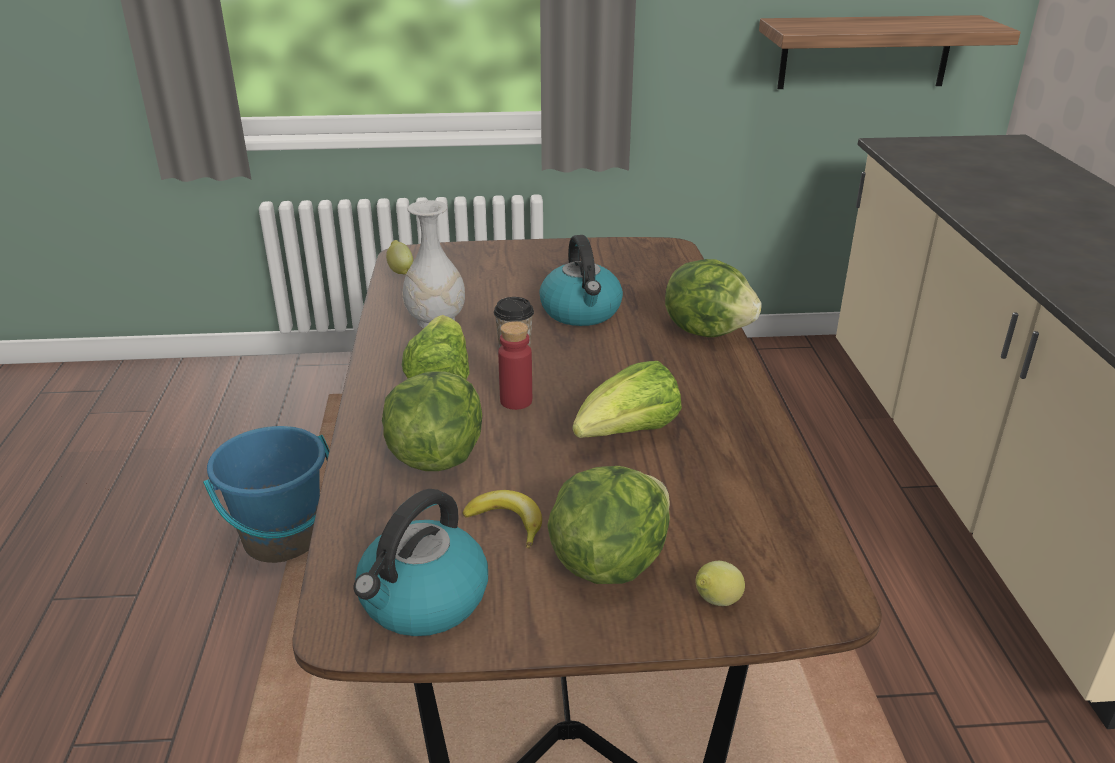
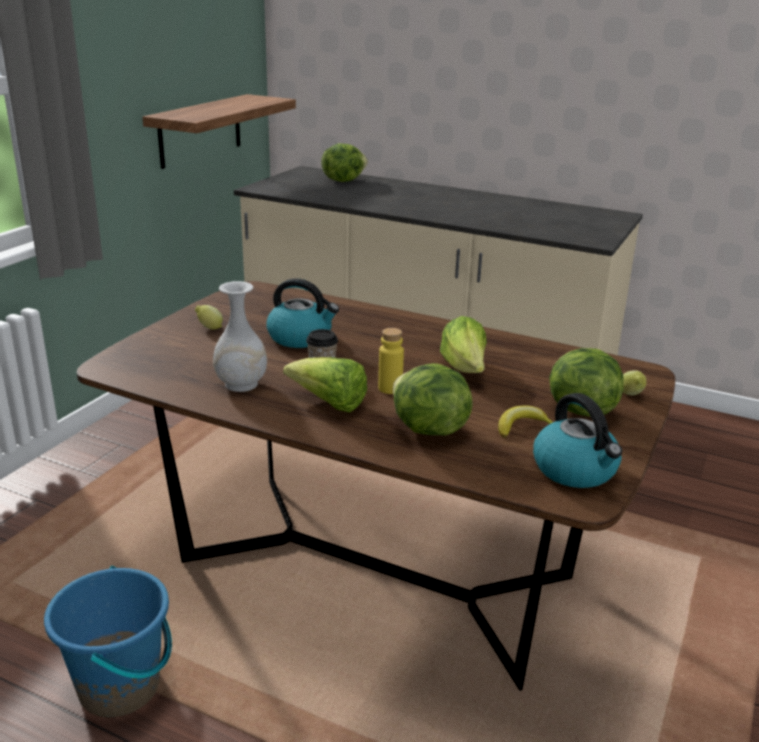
camera: 60 degrees left, 5 degrees down
(400, 270) = (131, 376): lemon -> lemon (209, 328)
(516, 401) = (390, 388): red bottle -> yellow bottle
(708, 330) = (375, 314): lettuce -> lettuce (343, 180)

